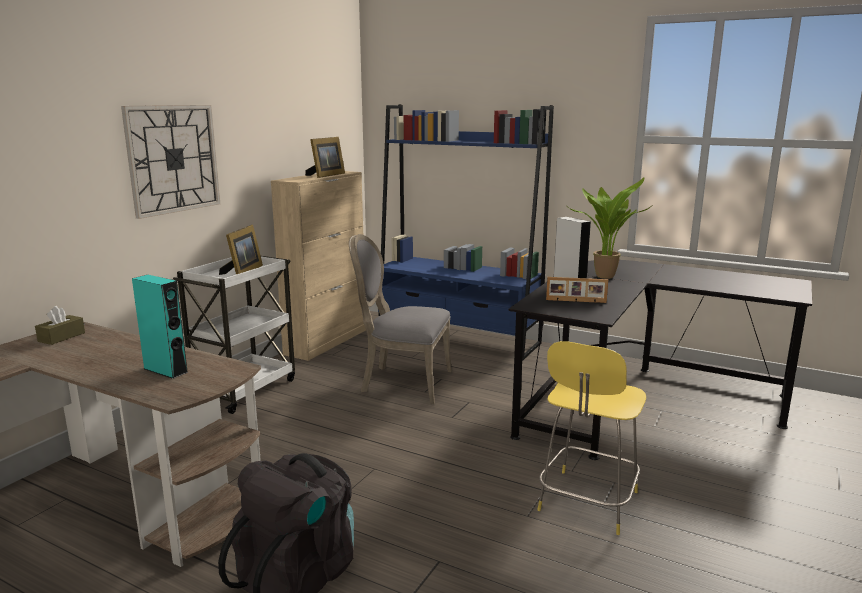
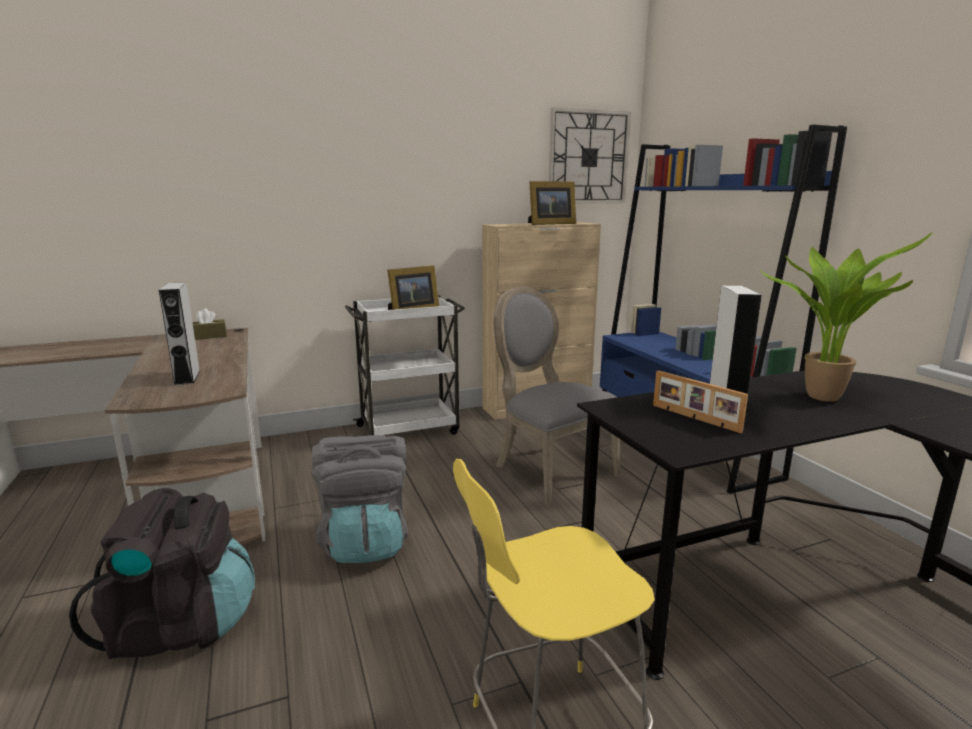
camera: 40 degrees right, 0 degrees up
(165, 370) = (187, 377): turquoise speaker -> grey speaker
(173, 159) = (361, 192): wall clock -> wall clock (588, 157)
(345, 471) = (365, 541): none -> grey backpack

